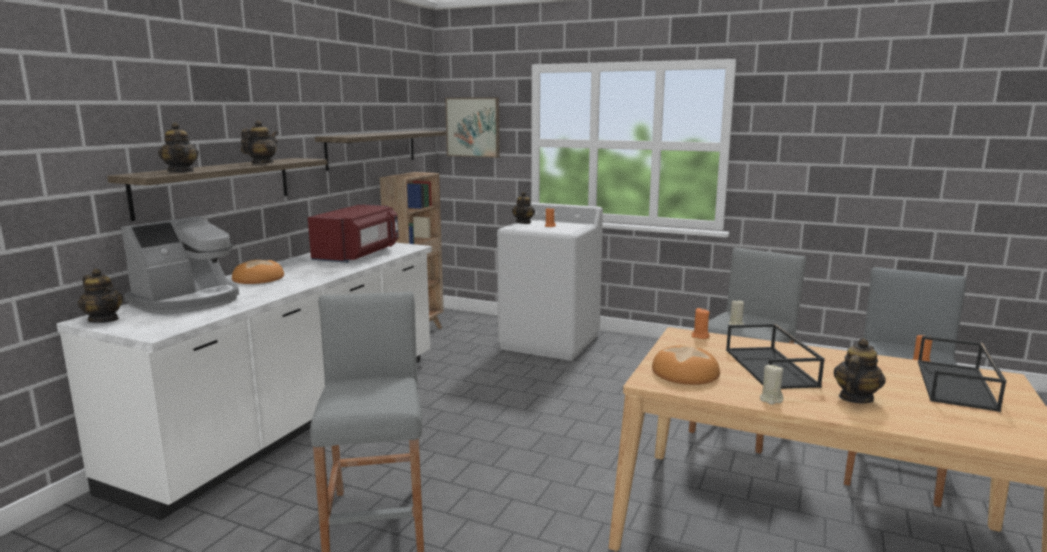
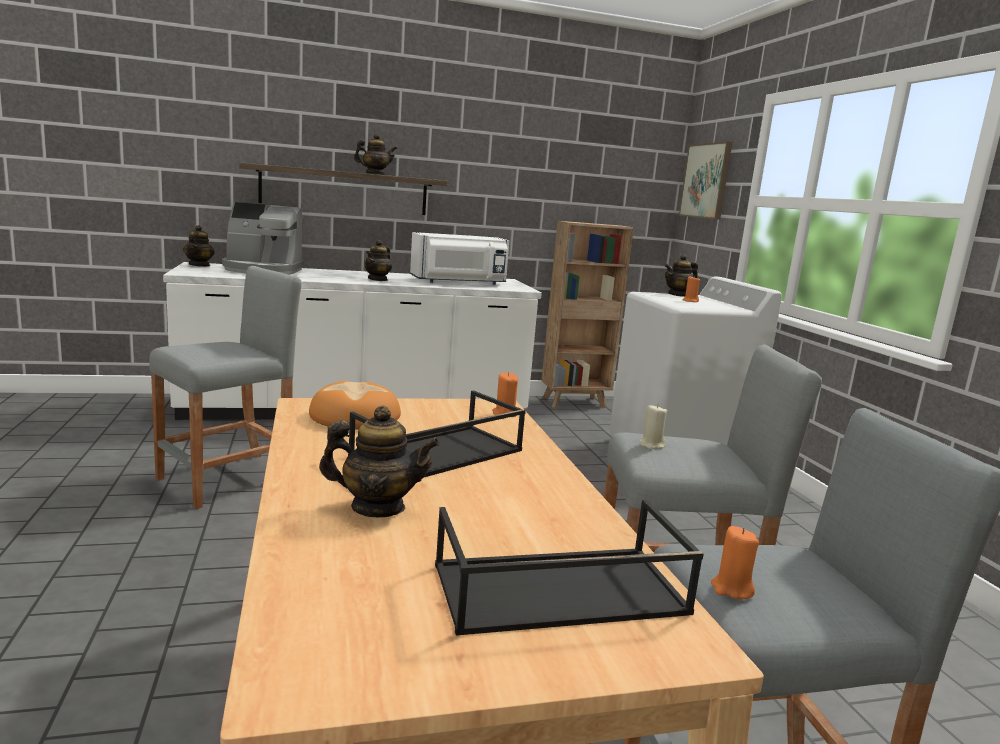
camera: 50 degrees right, 0 degrees up
(181, 171) = (287, 166): teapot -> teapot (378, 279)
(258, 278) = (343, 274): bread -> none
(358, 255) = (459, 282): red microwave -> white microwave
(372, 149) = (557, 189): shelf -> none
(771, 399) = (310, 459): beige candle -> none

